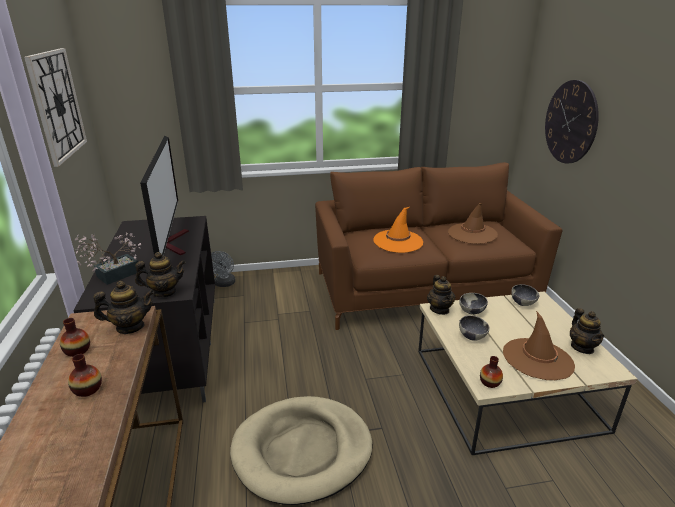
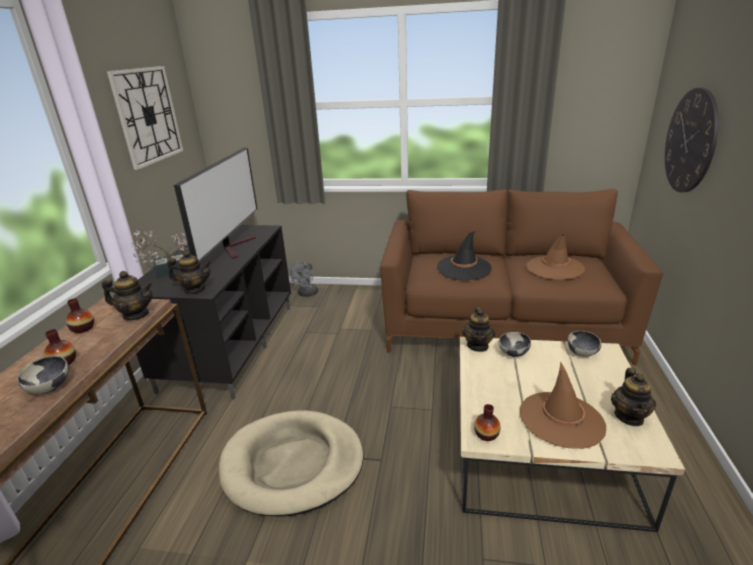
camera: 20 degrees right, 0 degrees up
(398, 241) = (464, 268): orange hat -> black hat
(472, 336) = (497, 380): bowl -> bowl (50, 387)

